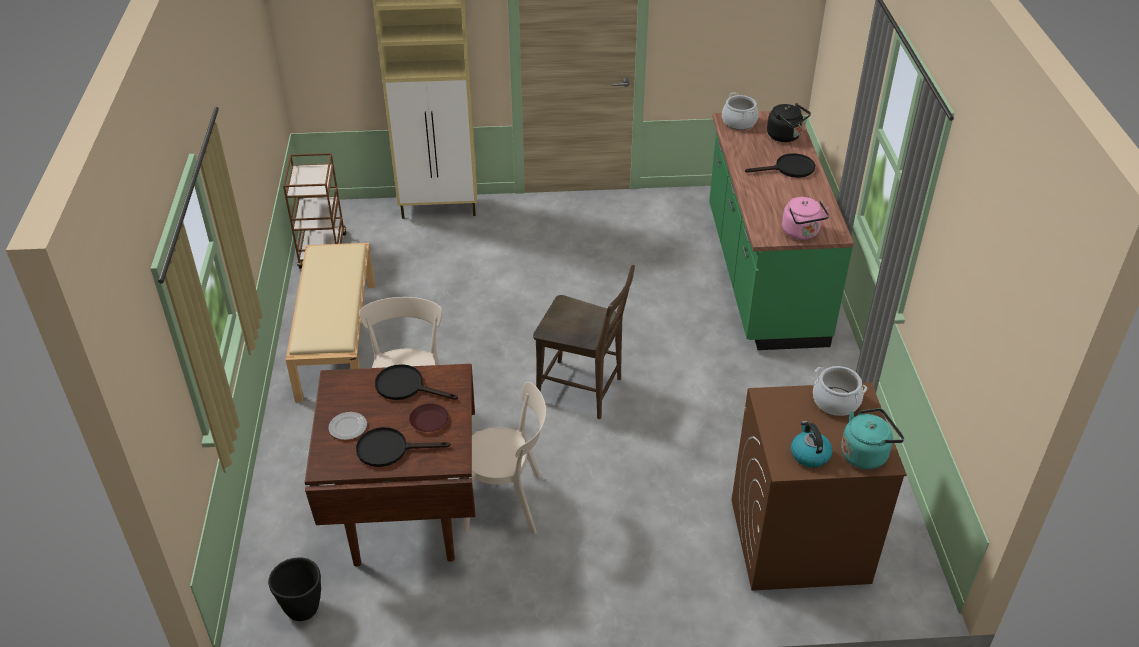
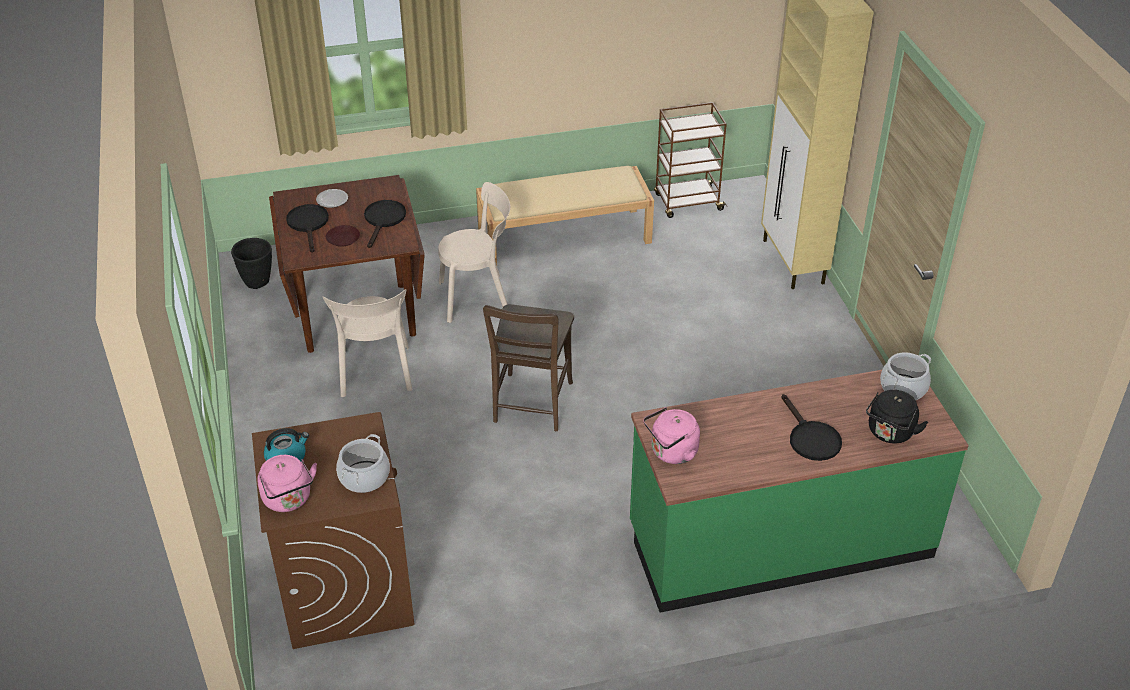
camera: 80 degrees right, 0 degrees up
(866, 454) = (289, 500): turquoise kettle -> pink kettle

